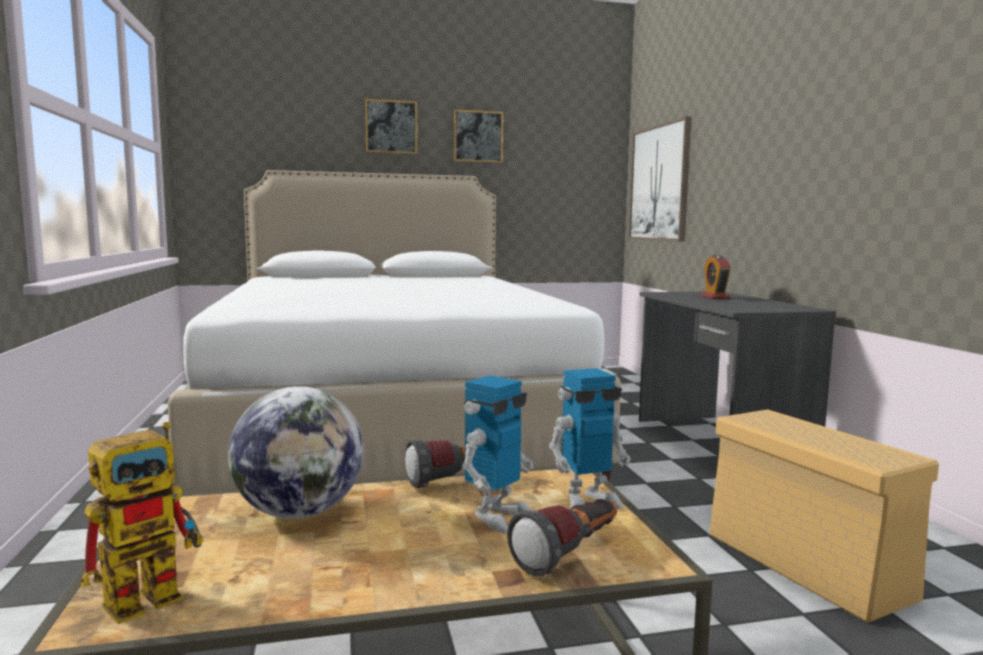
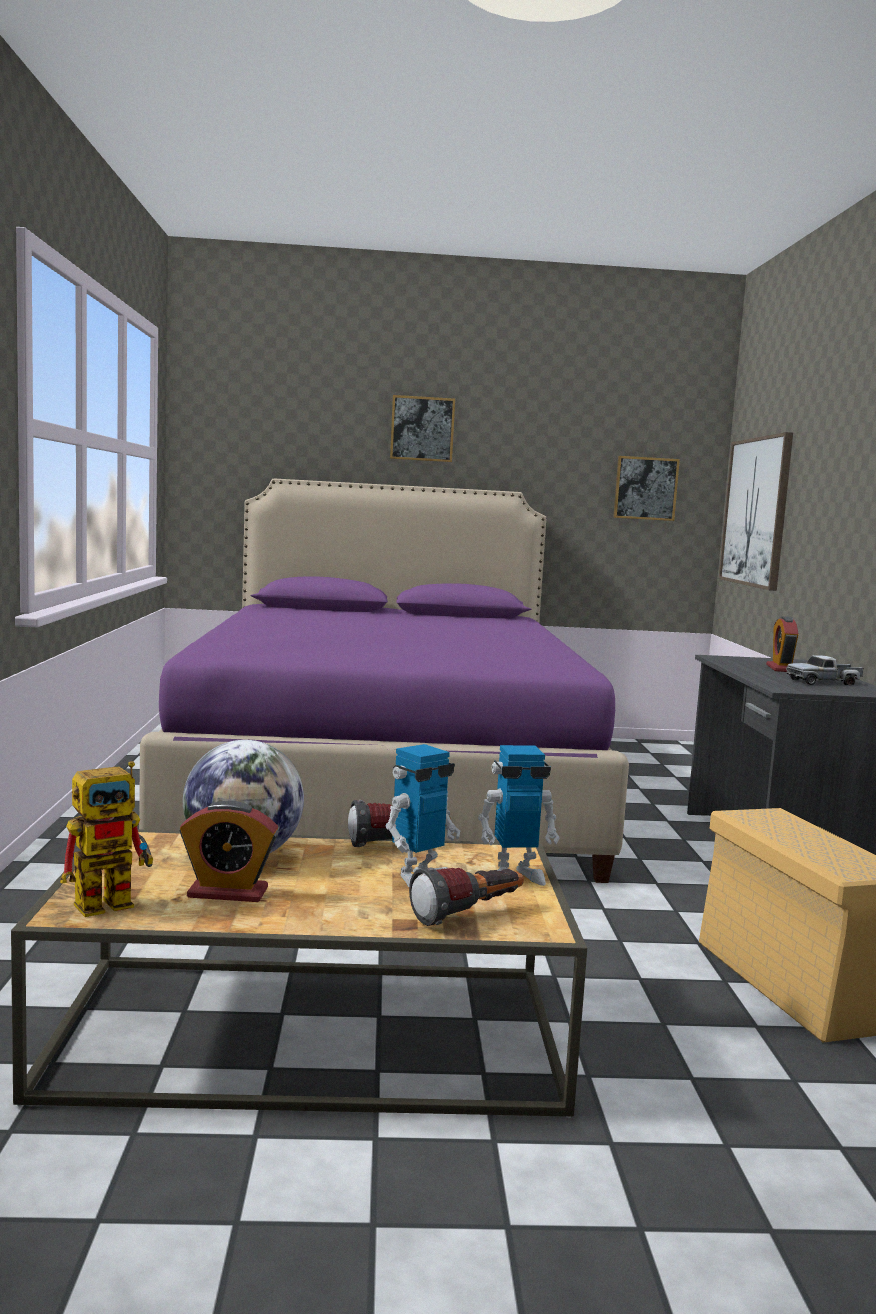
camera: 10 degrees right, 0 degrees up
(294, 562) = (228, 892): none -> alarm clock
(389, 420) = (384, 785): white bed -> purple bed
(478, 136) = (529, 442): picture -> picture (645, 488)
(759, 304) = (824, 682): none -> toy truck

